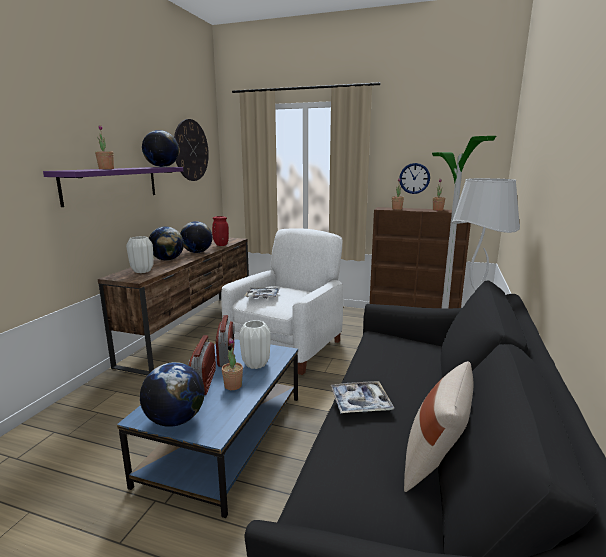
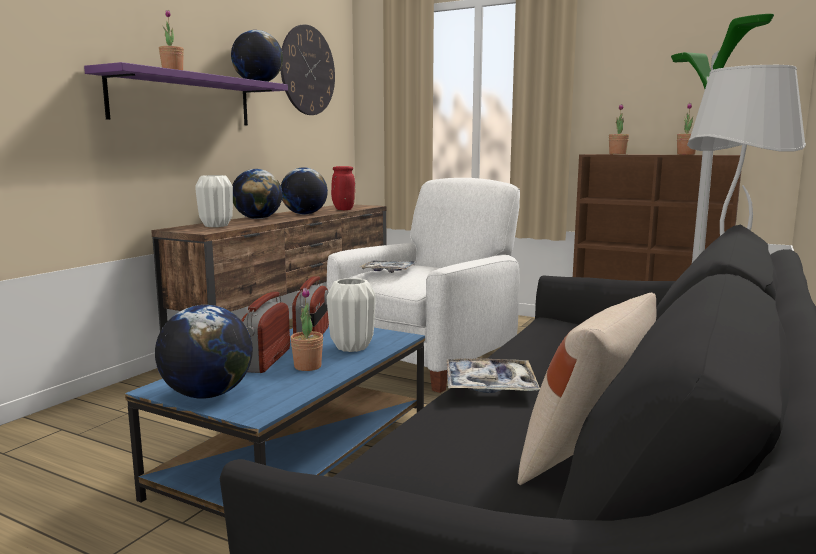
camera: 10 degrees right, 5 degrees down
(414, 178) = (648, 106): wall clock -> none

